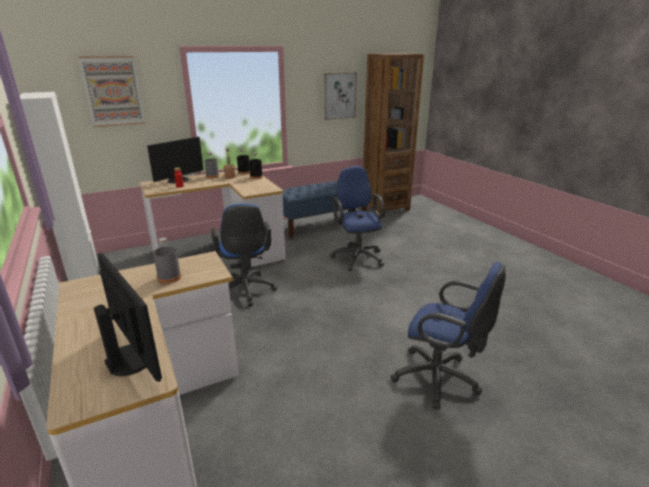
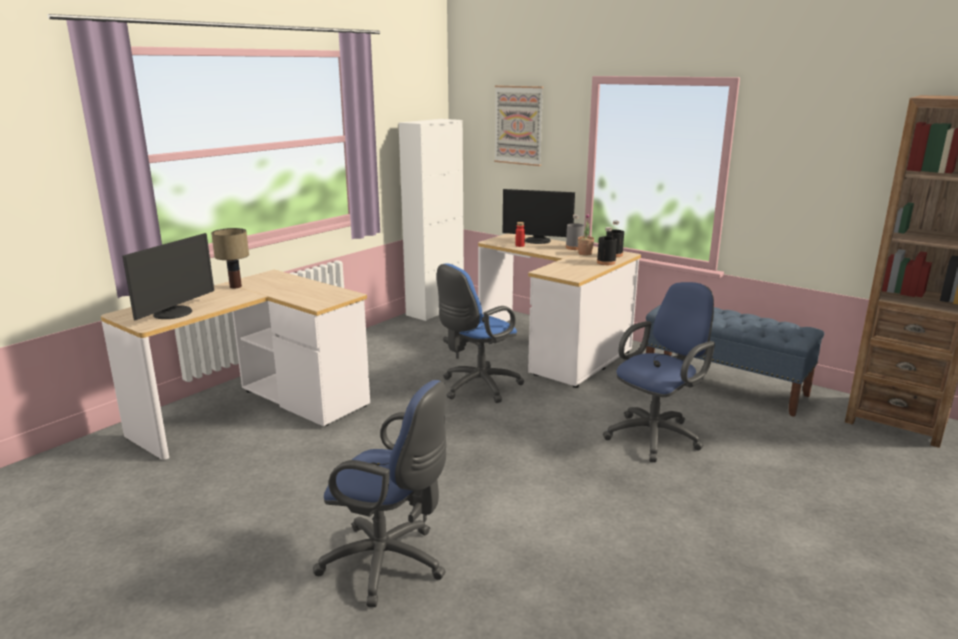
camera: 65 degrees right, 5 degrees down
(89, 310) = (236, 287): none -> table lamp
(169, 278) = (299, 293): grey bottle -> none
(339, 95) = (842, 170): picture -> none
(440, 380) = (389, 564): blue office chair -> blue office chair turned 75 degrees counterclockwise

